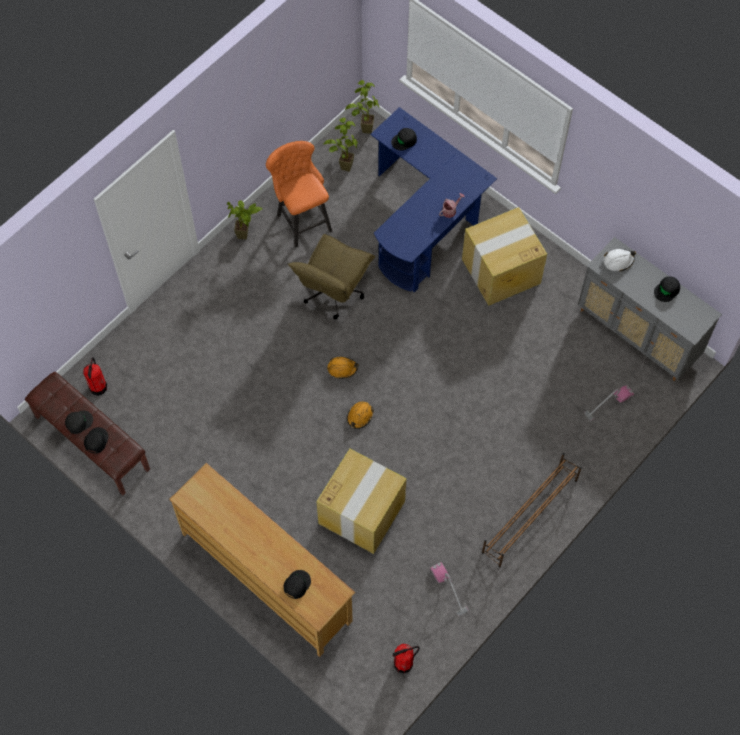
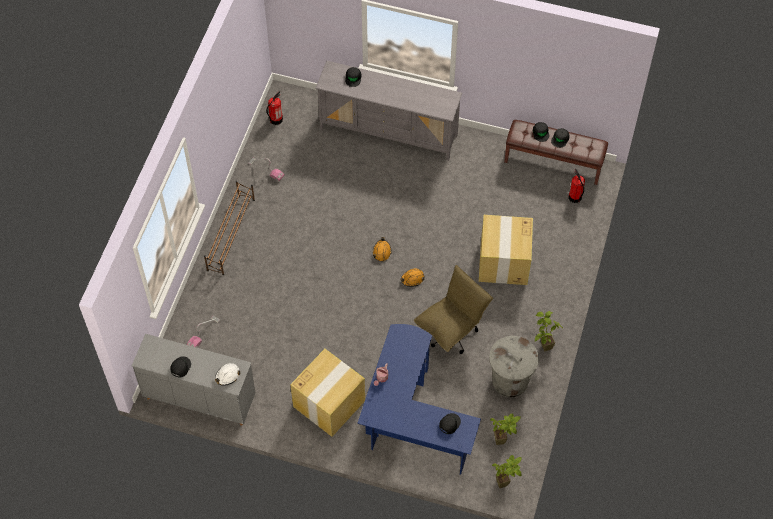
camera: 155 degrees right, 5 degrees down
(266, 576) = (388, 132): brown dresser -> grey dresser
(301, 217) = (510, 381): orange stool -> grey trash can
(333, 291) = (451, 332): beige office chair -> beige office chair turned 45 degrees clockwise
(362, 511) = (347, 192): cardboard box -> cardboard box (503, 263)

